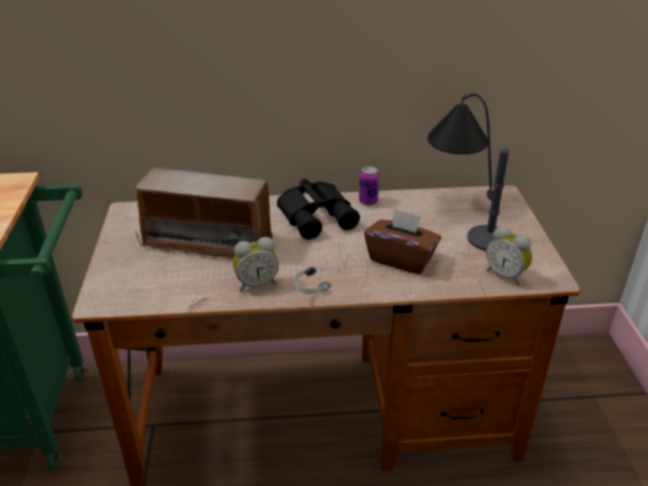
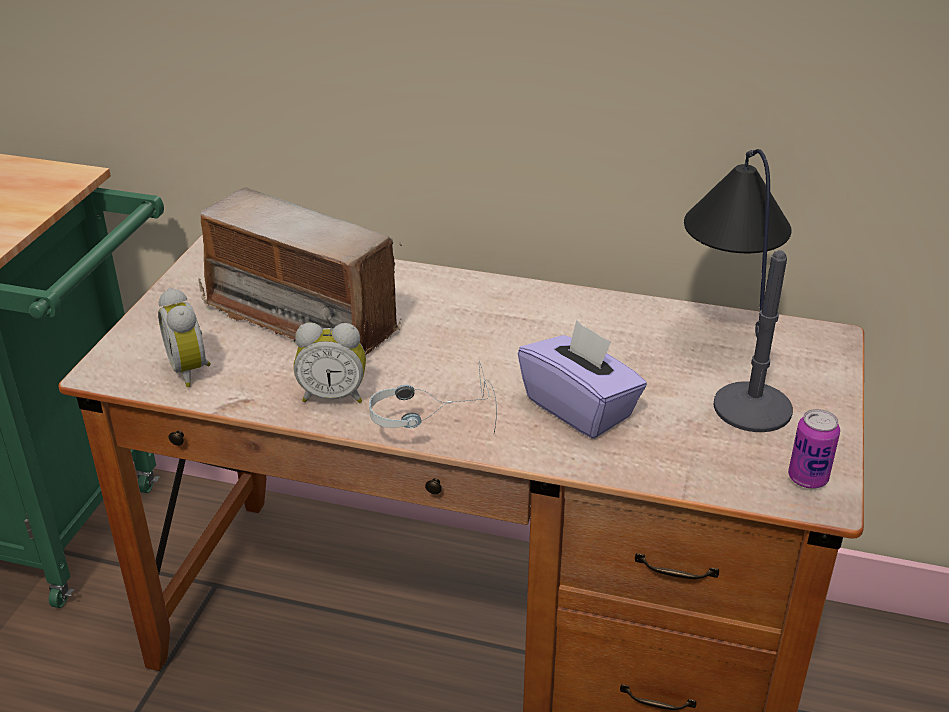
camera: 20 degrees right, 0 degrees up
(317, 215) = (490, 311): black binoculars -> none
(368, 201) = (585, 305): can -> can (807, 478)
(401, 259) = (579, 408): brown tissue box -> purple tissue box
(506, 275) = (741, 474): alarm clock -> alarm clock (192, 370)

